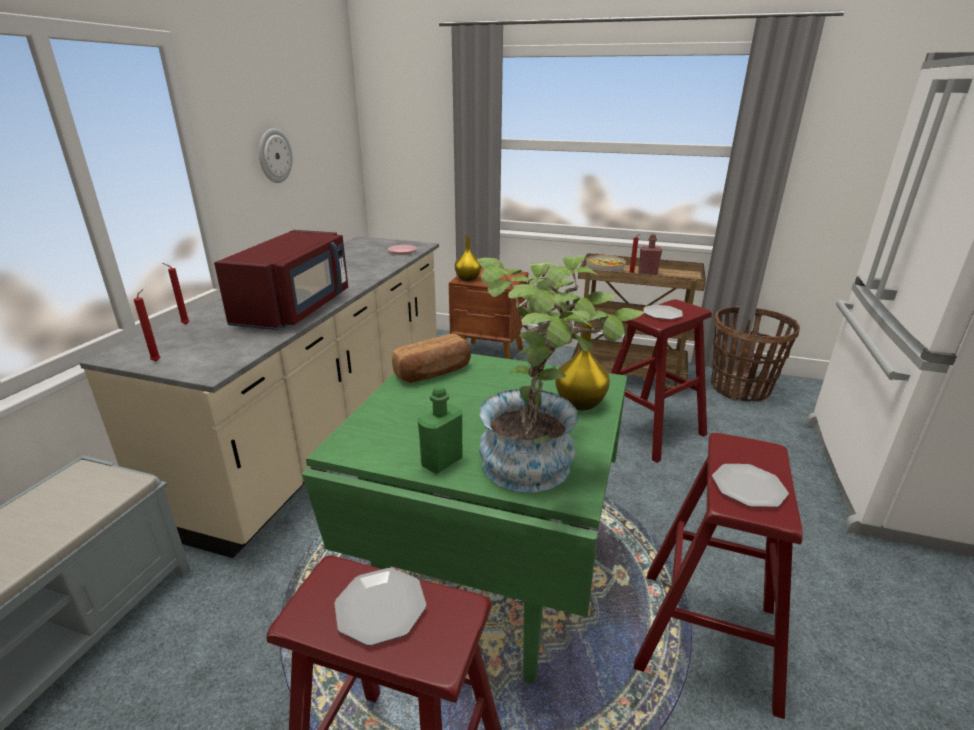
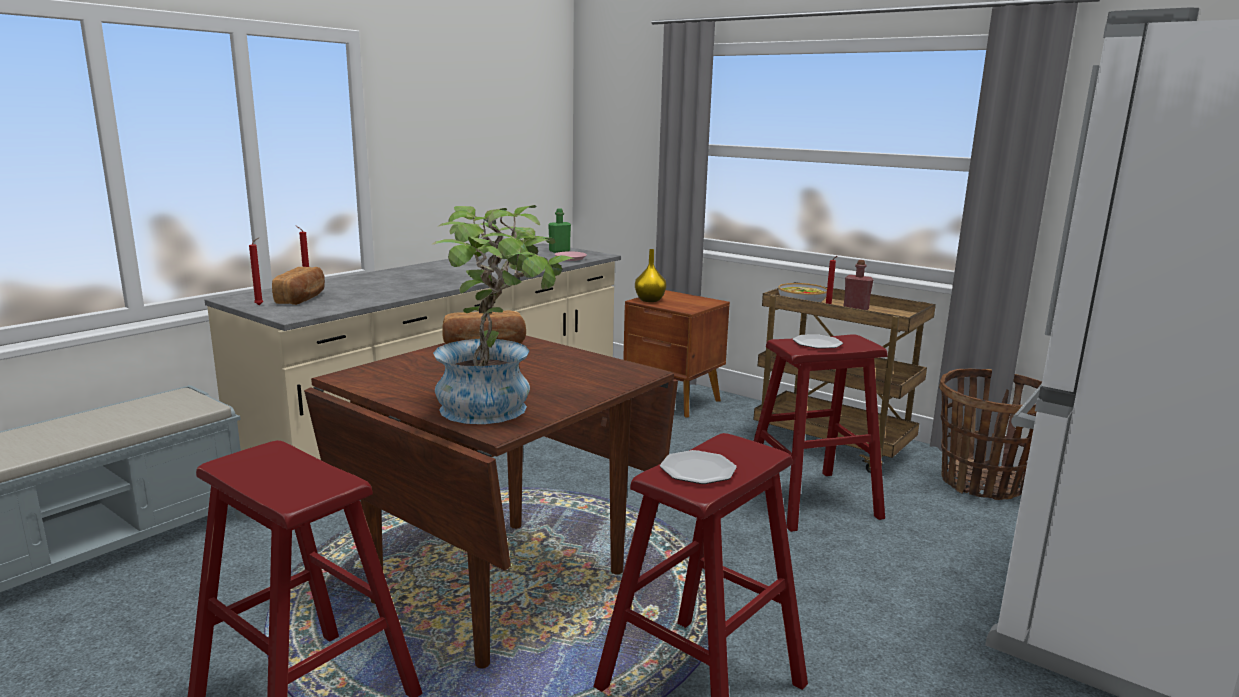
camera: 20 degrees right, 10 degrees down
(197, 343) = (302, 298): none -> bread
(274, 156) = (455, 149): wall clock -> none
(296, 309) = (411, 287): red microwave -> none
(380, 608) = (283, 470): plate -> none
(442, 462) = (413, 396): green bottle -> green bottle (559, 251)
(487, 583) = (503, 587): green dining table -> brown dining table
(580, 404) = (592, 382): yellow vase -> none

